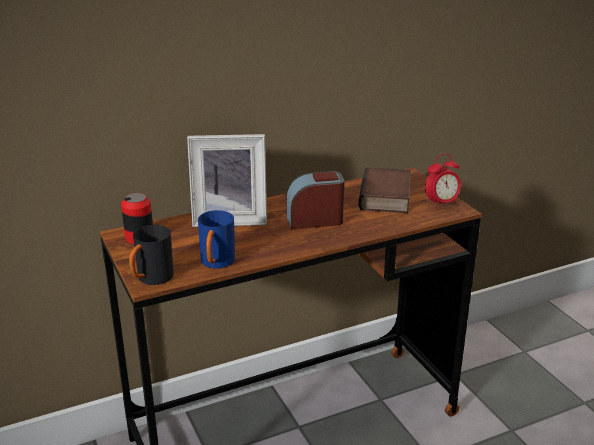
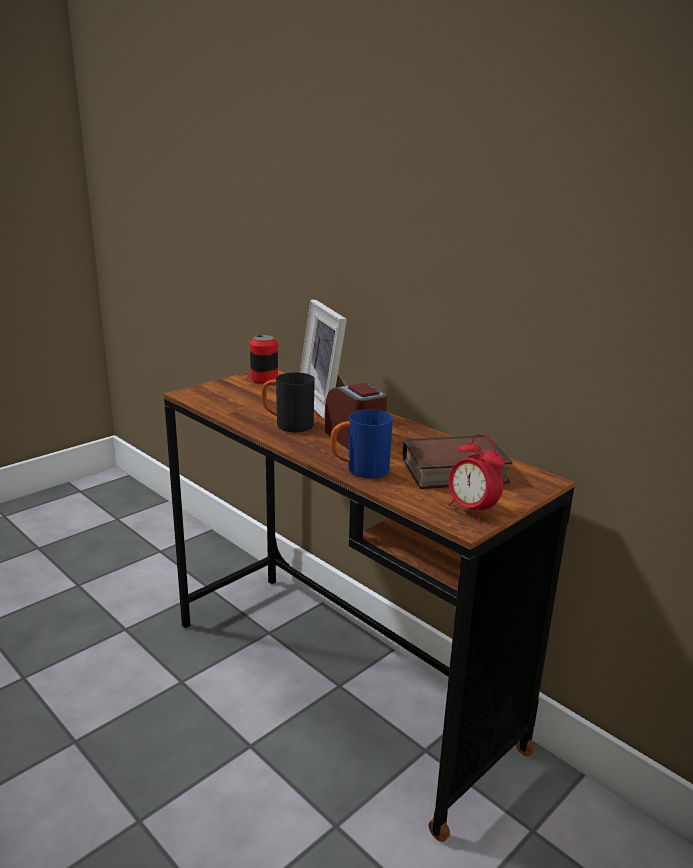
camera: 70 degrees right, 5 degrees down
(151, 280) = (193, 394): black mug -> black mug (287, 425)
(216, 264) = (232, 411): blue mug -> blue mug (360, 470)

